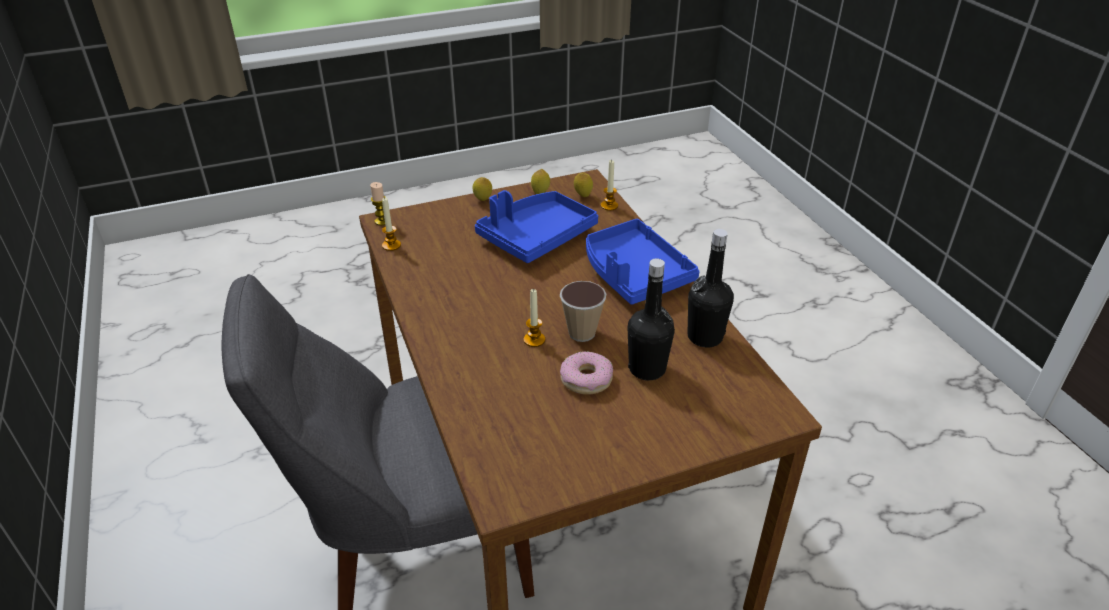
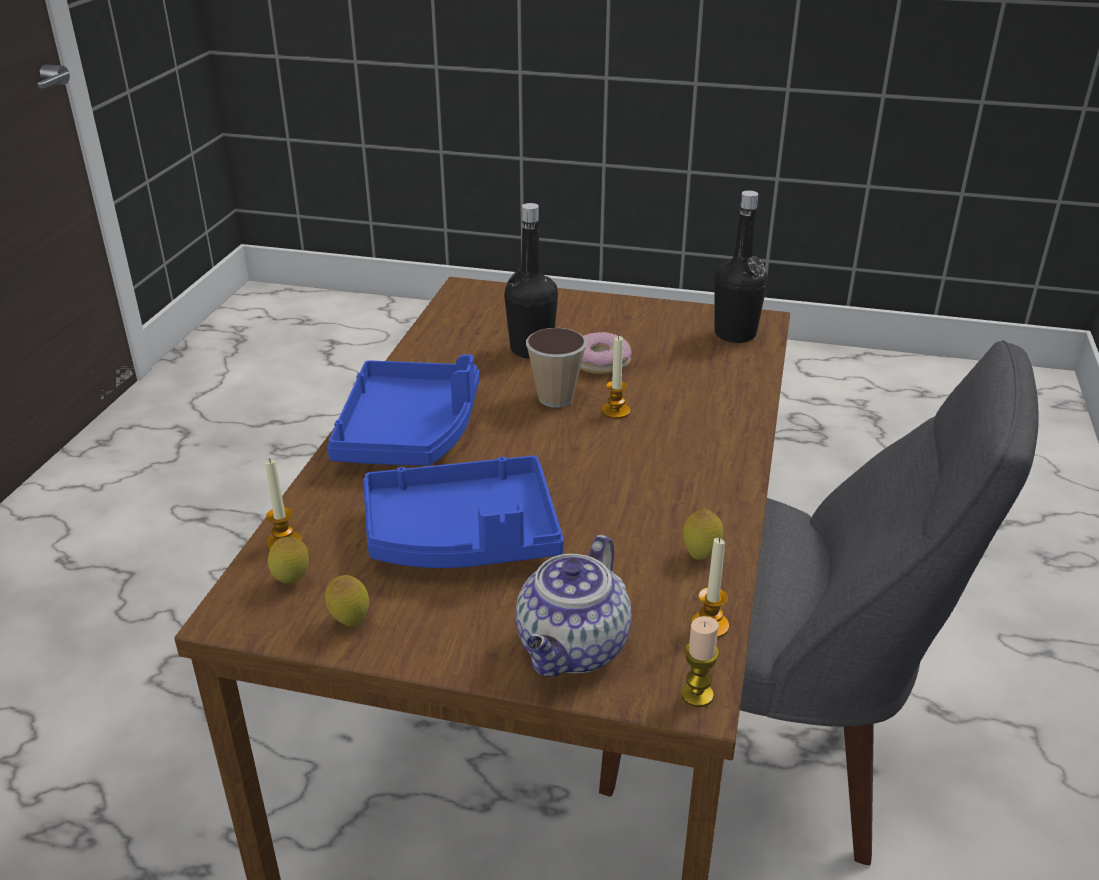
camera: 145 degrees left, 5 degrees down
(443, 217) = (573, 650): none -> teapot
(483, 200) = (466, 656): lemon -> lemon (700, 555)
(705, 337) = (437, 351): black bottle -> black bottle (735, 334)

